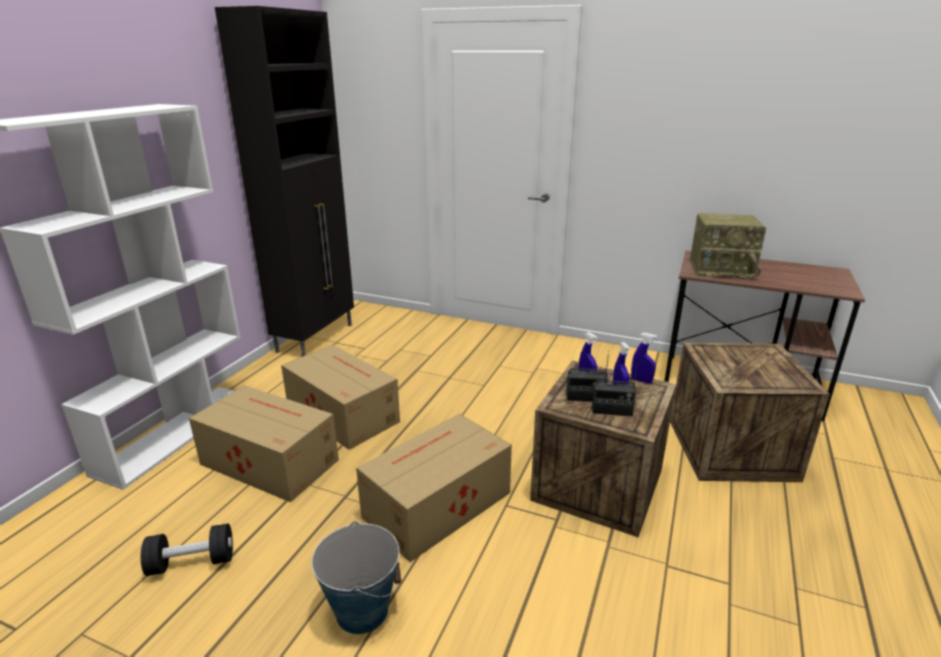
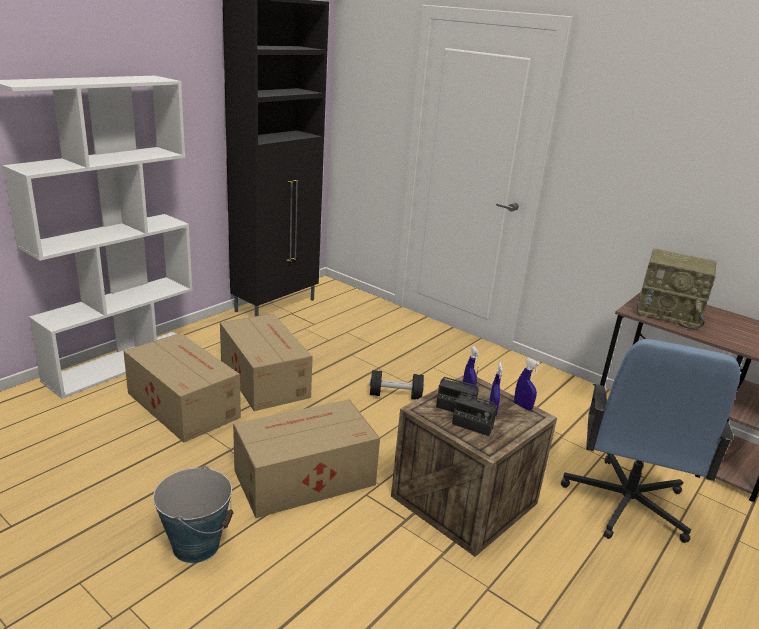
camera: 15 degrees right, 0 degrees up
(192, 562) = (86, 469): black dumbbell -> black dumbbell (395, 395)
(731, 449) = (625, 503): crate -> blue office chair

